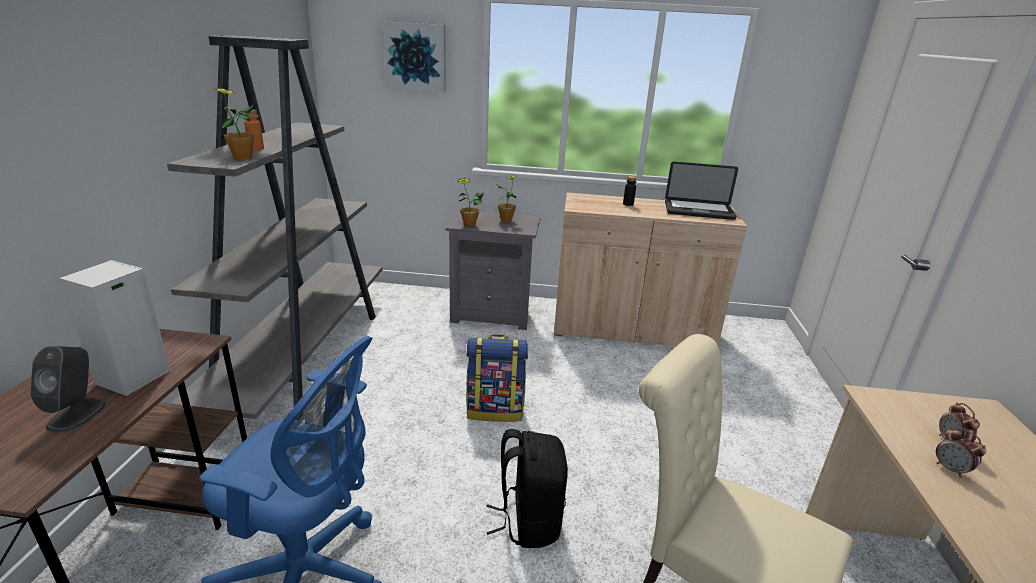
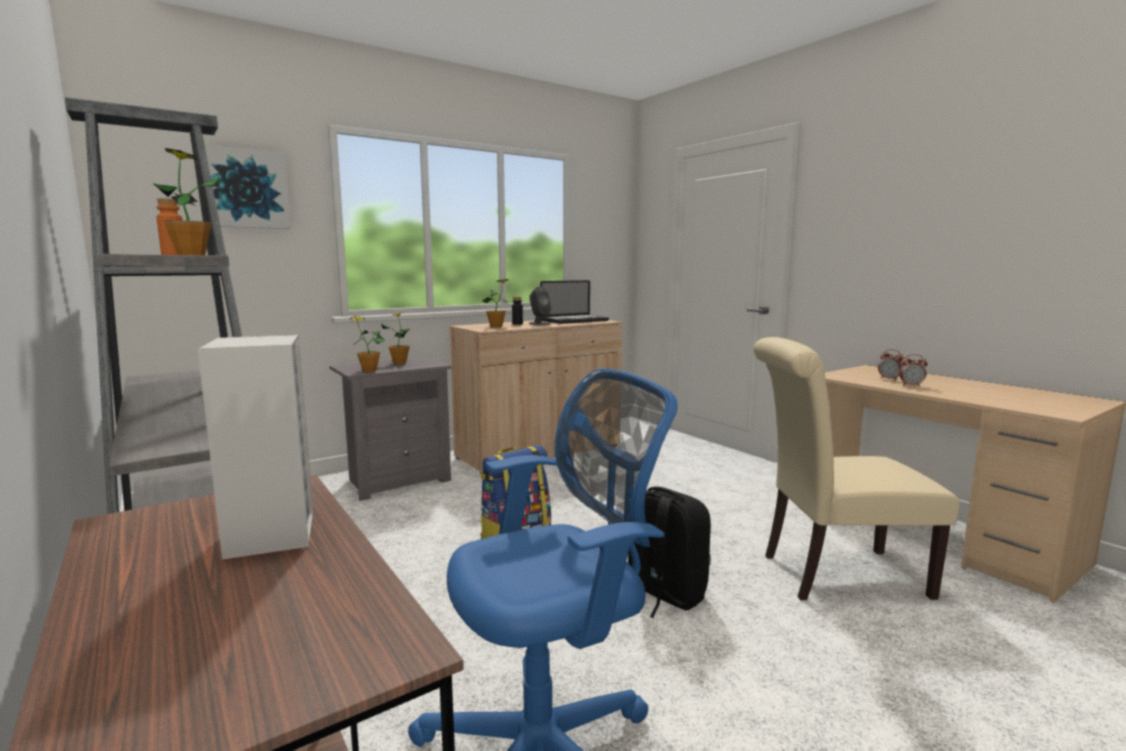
camera: 40 degrees left, 15 degrees down
(77, 414) = (276, 583): grey speaker -> grey speaker (539, 324)
(598, 204) = (496, 326): none -> potted plant

